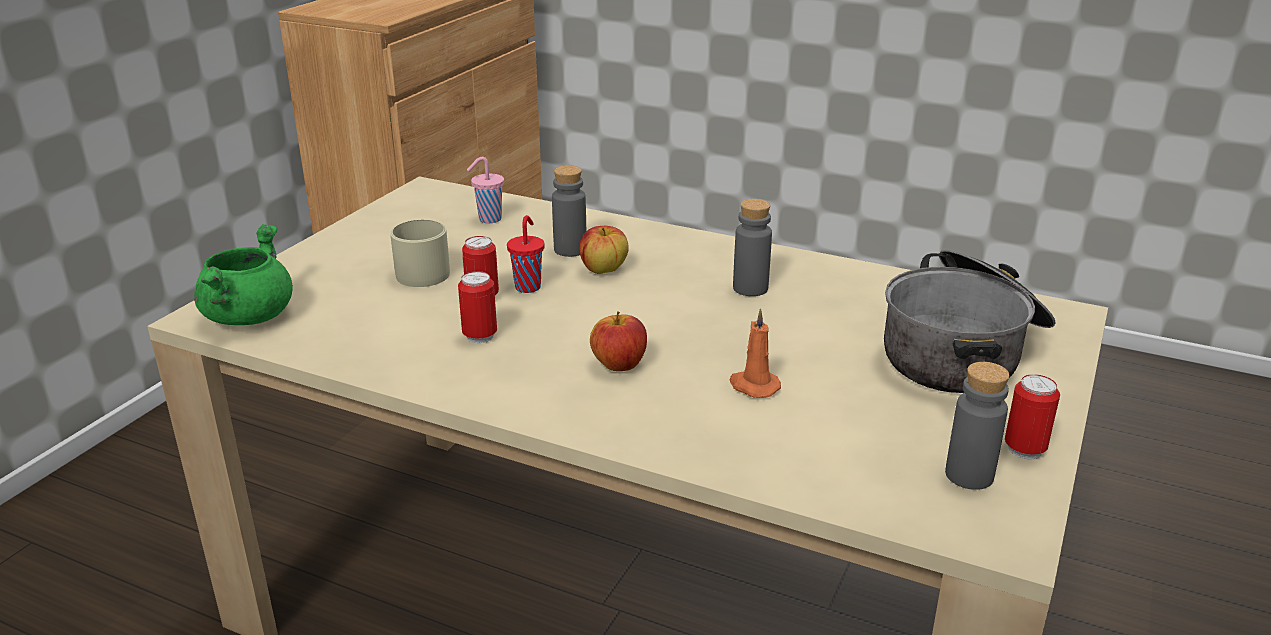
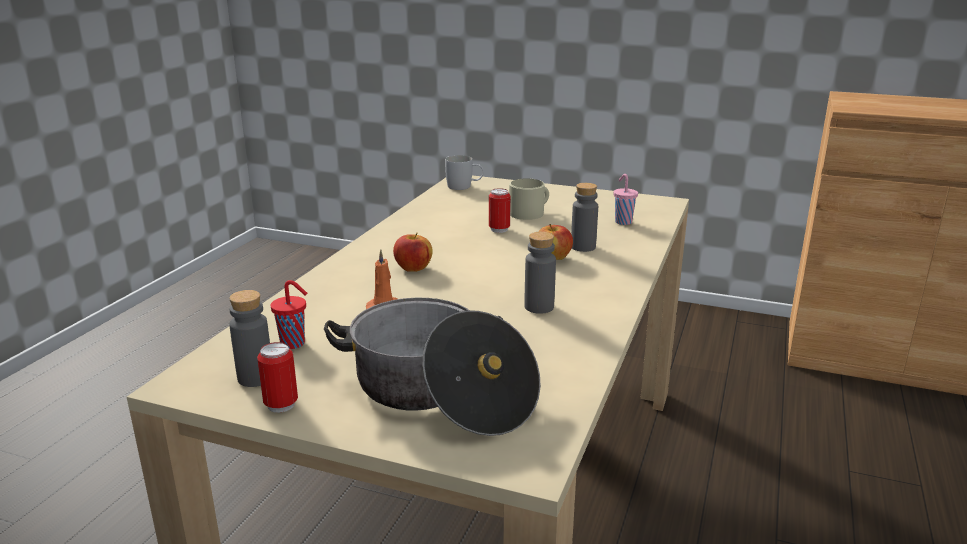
camera: 85 degrees right, 5 degrees down
(248, 316) = (464, 186): green cooking pot -> white mug
(480, 336) = (447, 233): can -> none
(528, 286) = (518, 239): red cup -> red cup (294, 344)

